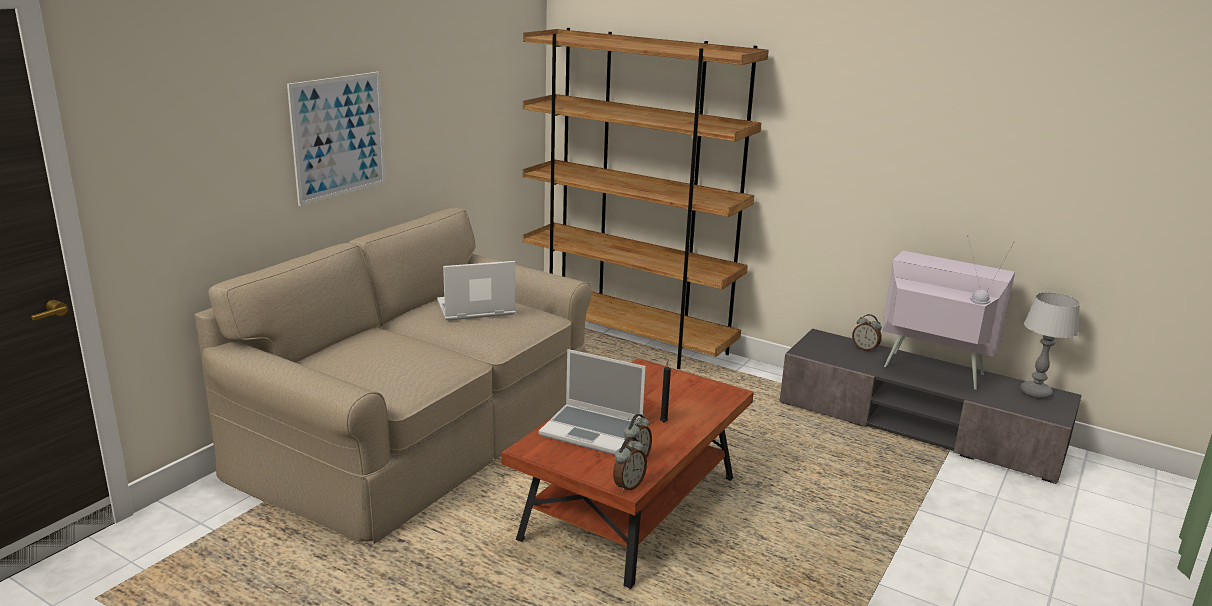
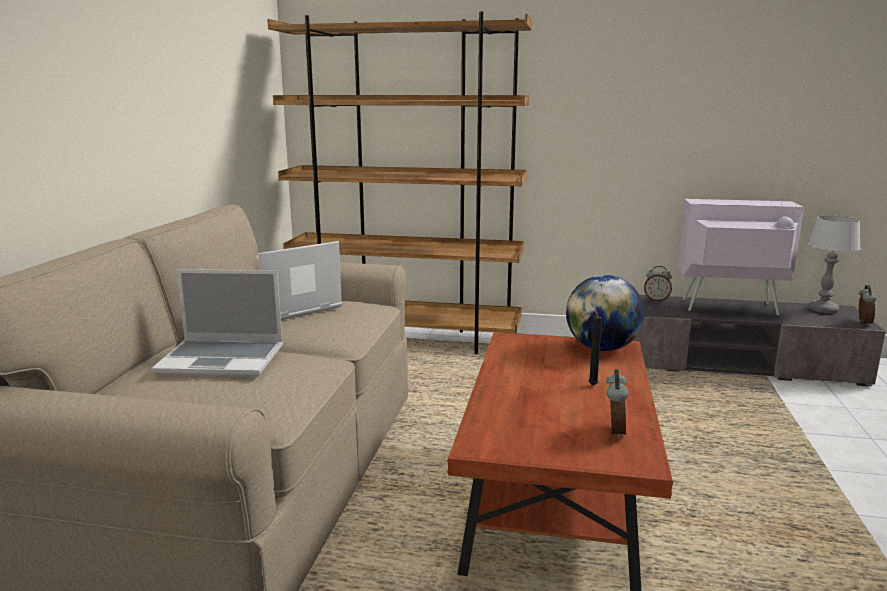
camera: 20 degrees left, 5 degrees down
(339, 136) = (90, 102): picture -> none
(593, 431) = (530, 410): laptop -> laptop (223, 360)
(628, 485) = (640, 462): alarm clock -> alarm clock (862, 323)
(711, 391) = (602, 348): none -> globe

